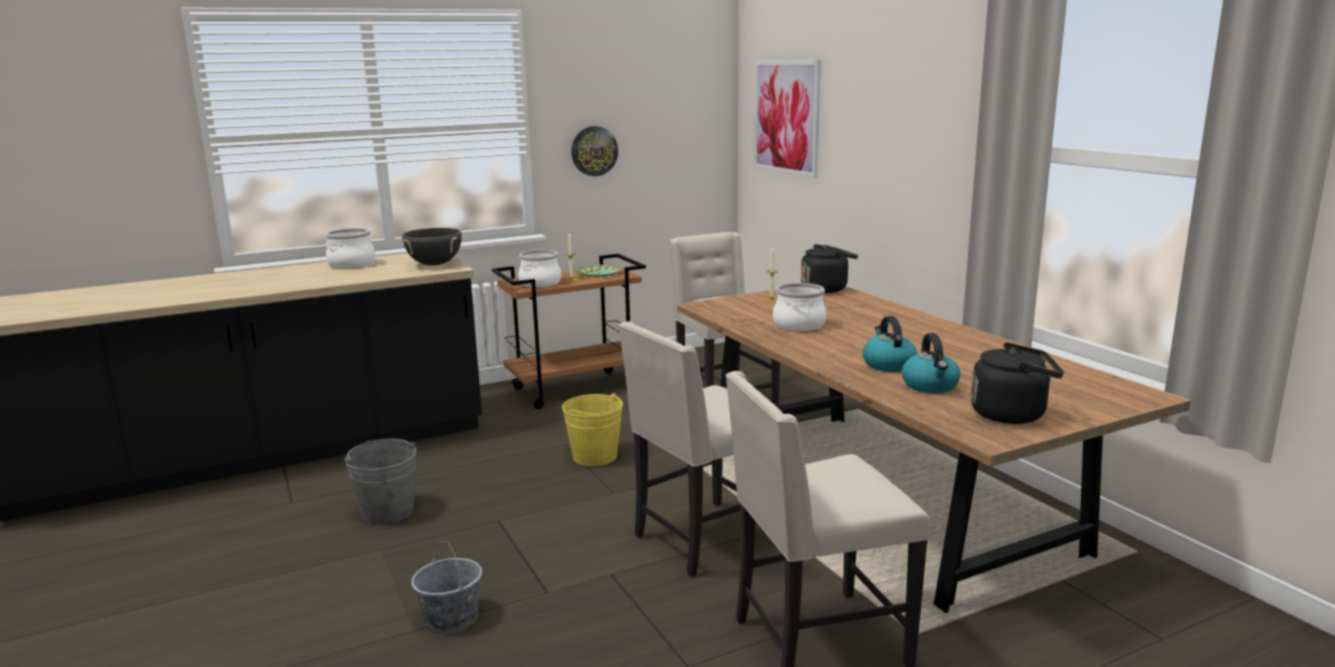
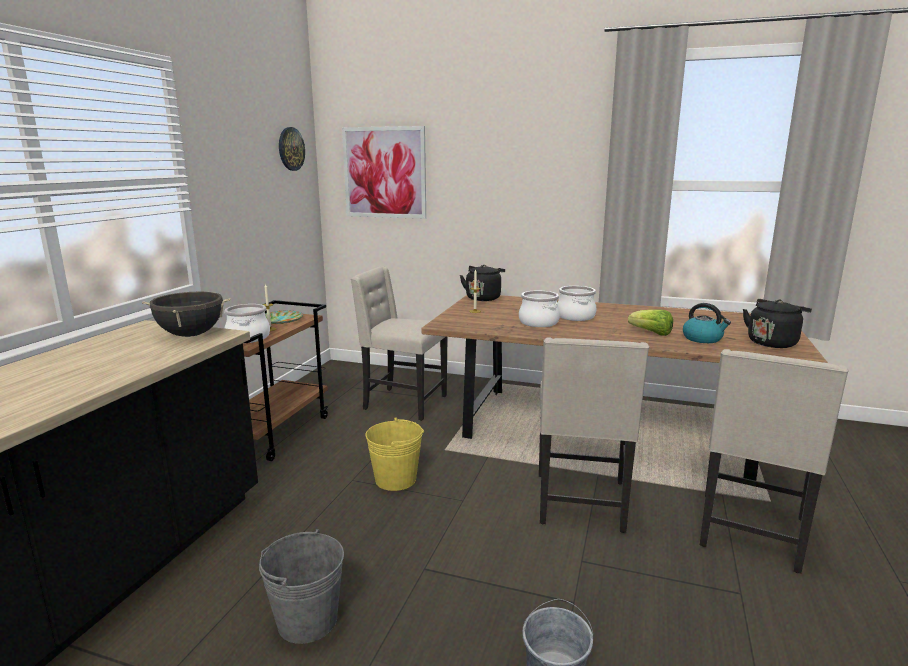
camera: 45 degrees left, 0 degrees up
(352, 265) = (77, 355): cooking pot -> cooking pot (576, 316)
(594, 151) = (236, 206): wall clock -> wall clock (291, 149)
(888, 365) = (651, 333): kettle -> lettuce

